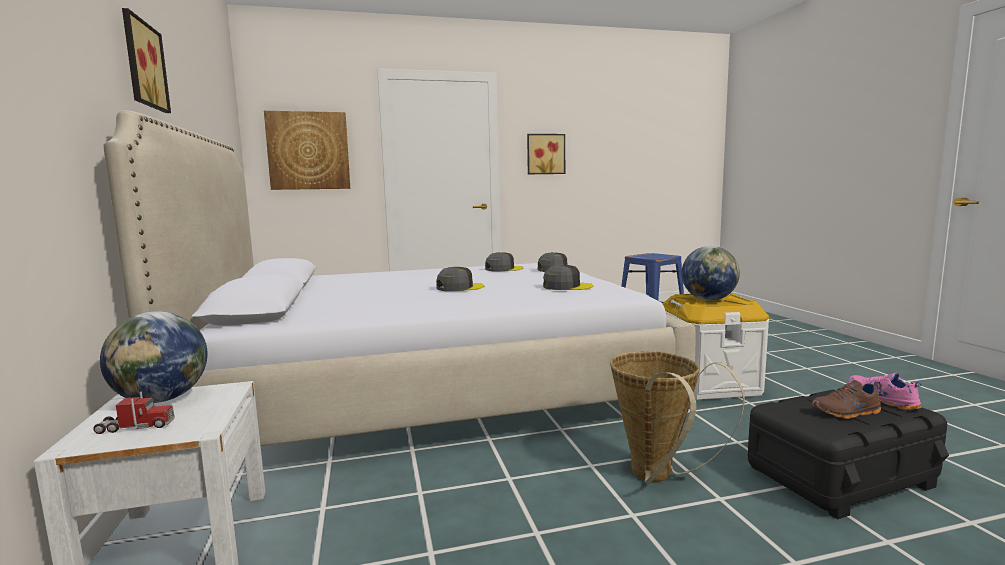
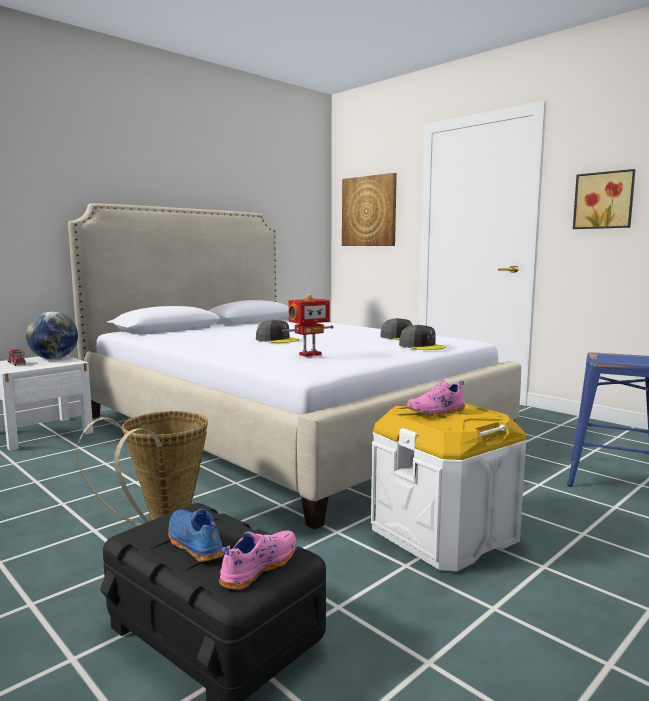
camera: 60 degrees right, 0 degrees up
(141, 65) = (146, 171): picture -> none
(567, 286) = (309, 354): grey cap -> toy robot
(709, 300) = (437, 412): globe -> pink shoe
(847, 413) = (193, 544): brown shoe -> blue shoe

